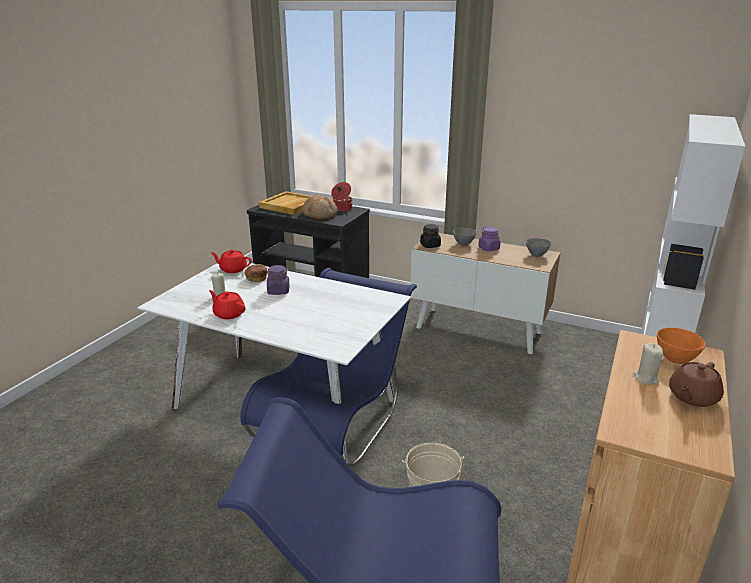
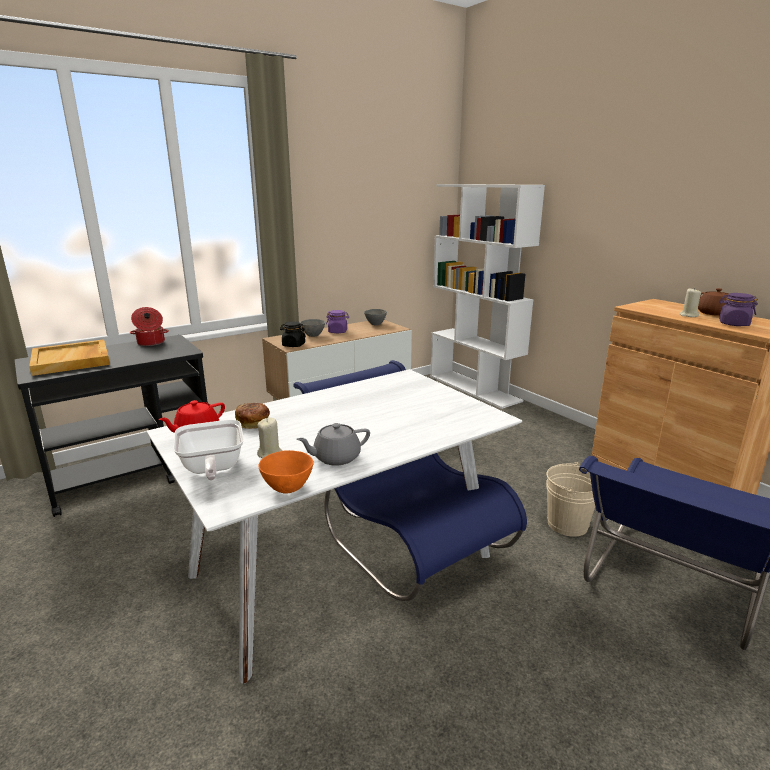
camera: 60 degrees left, 5 degrees down
(193, 288) = (212, 469): none -> frying pan
(229, 314) = (336, 458): red teapot -> grey teapot
(278, 291) = (311, 418): purple jar -> purple jar (733, 324)
(320, 214) = (143, 354): bread -> none
(676, 360) = (664, 306): orange bowl -> orange bowl (288, 488)

